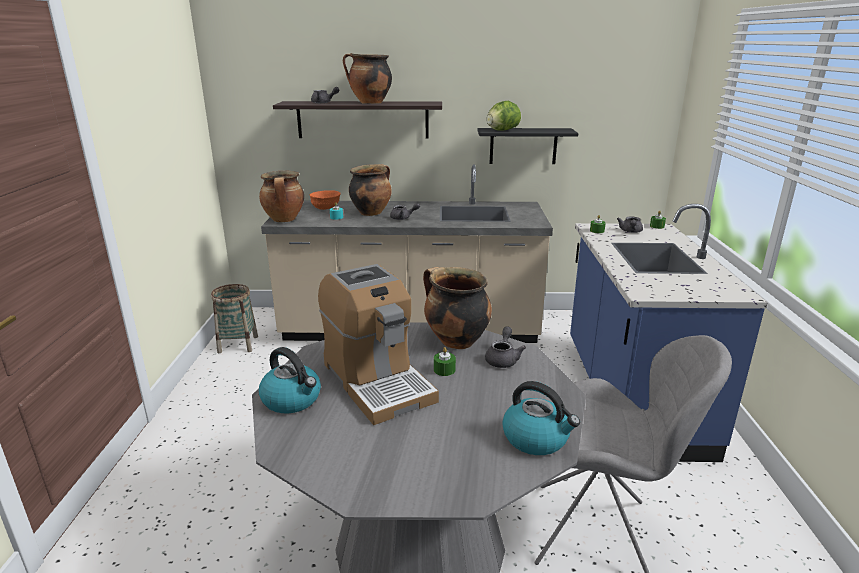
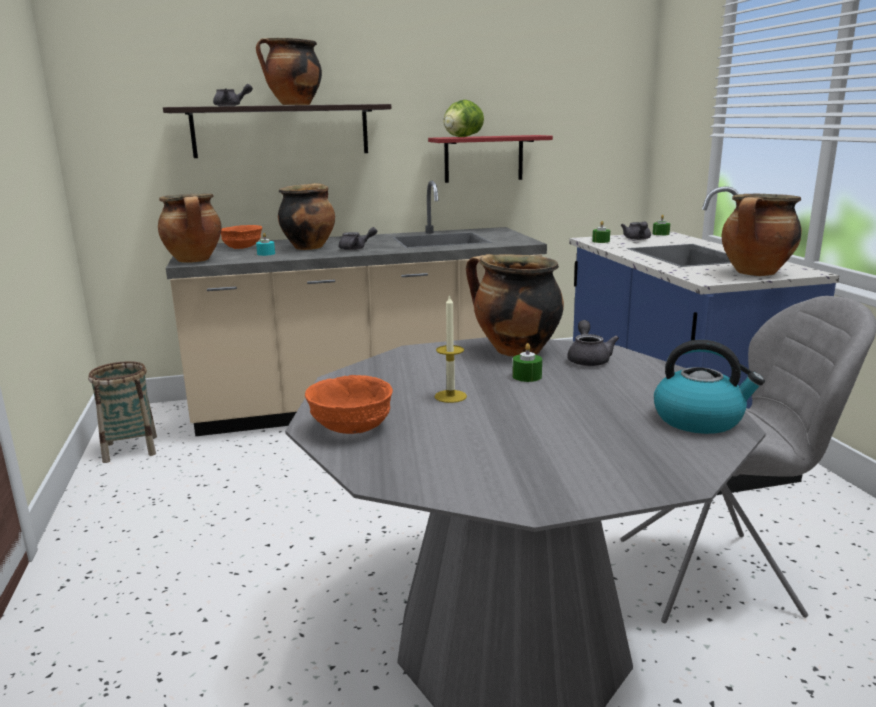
camera: 15 degrees left, 5 degrees down
(292, 400) = (350, 427): kettle -> orange bowl
(377, 381) = (450, 396): coffee machine -> candle
(523, 146) = (483, 158): black shelf -> red shelf
(692, 290) = (755, 273): none -> cooking pot

